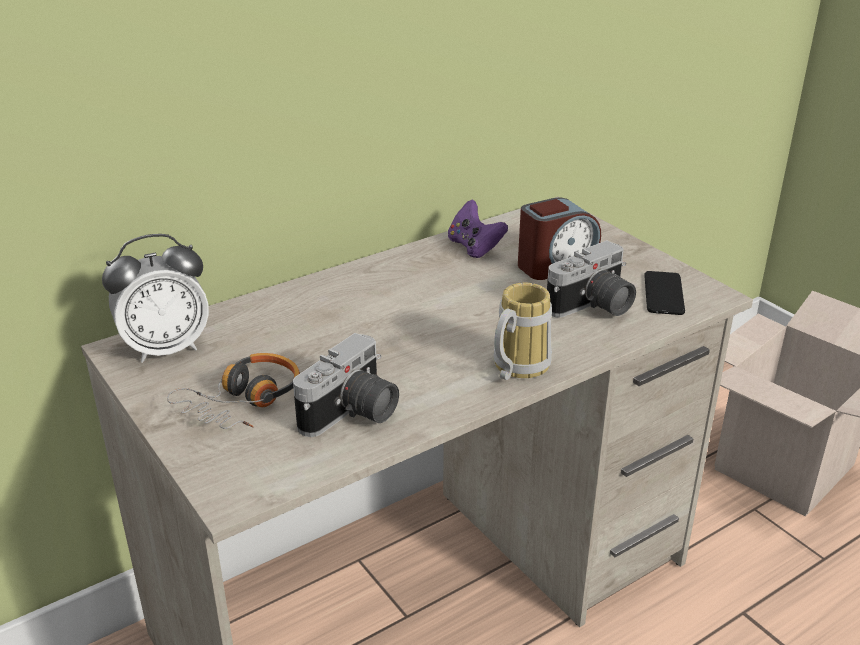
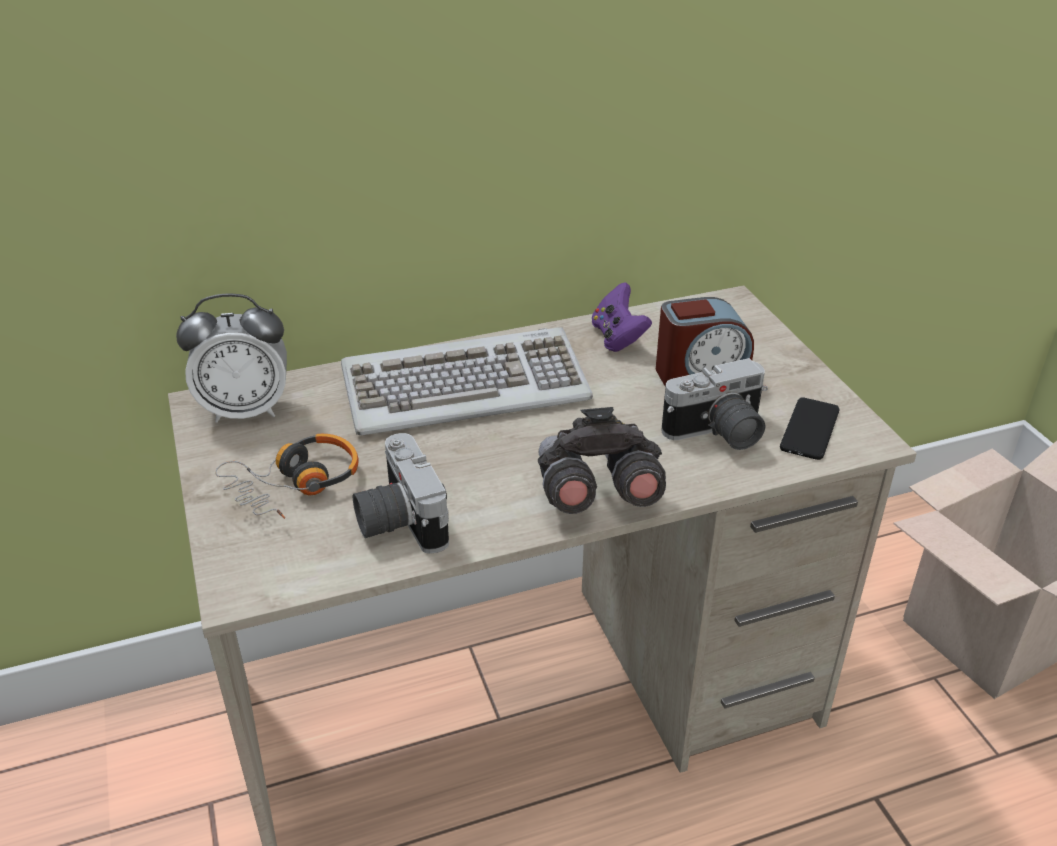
camera: 15 degrees right, 5 degrees up
(353, 415) = (397, 521): camera -> camera turned 105 degrees clockwise
(362, 302) = (466, 387): none -> keyboard
(515, 367) = (595, 494): mug -> grey binoculars

